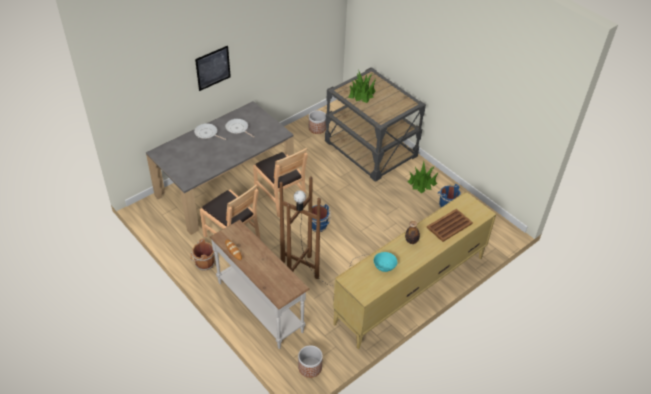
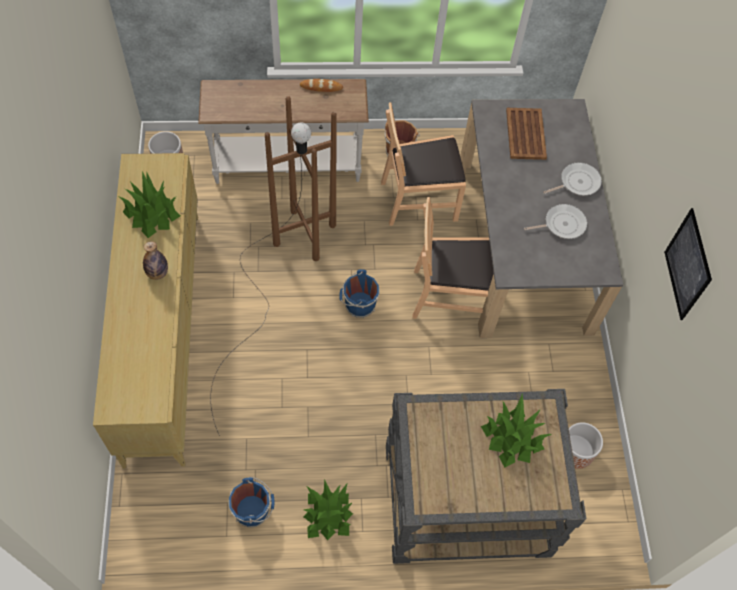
camera: 125 degrees right, 15 degrees up
(213, 68) = (648, 154): picture -> picture (687, 265)
(384, 266) = (152, 213): turquoise bowl -> potted plant
(449, 225) = (136, 340): brown tray -> brown tray (526, 133)

